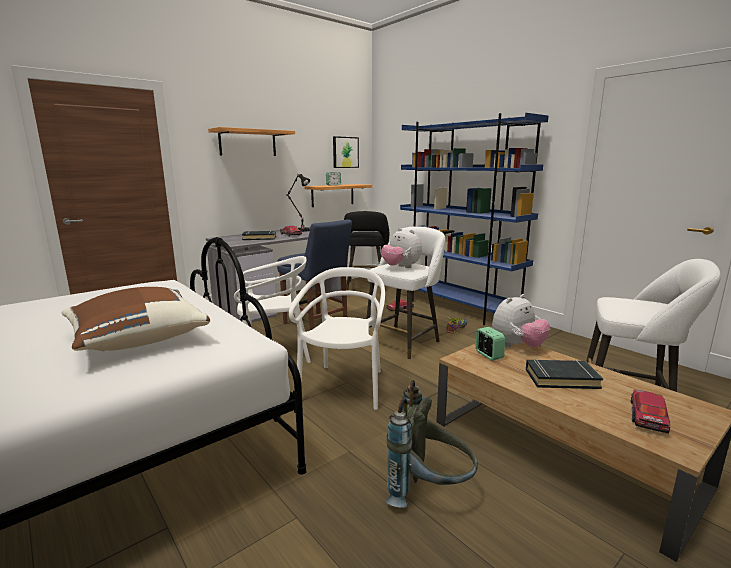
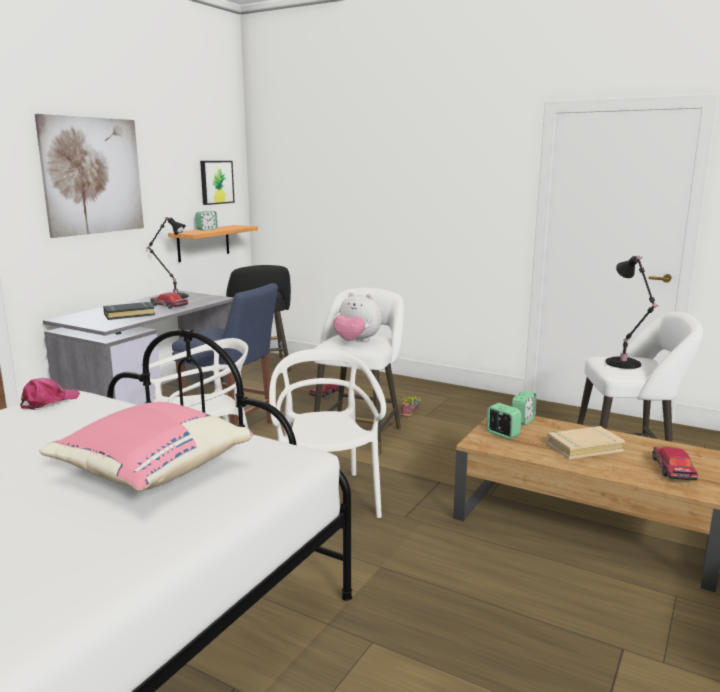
camera: 20 degrees left, 0 degrees up
(137, 339) = (150, 471): brown pillow -> pink pillow
(147, 285) = (49, 401): none -> pink cap
(248, 143) = (92, 176): shelf -> picture
(429, 492) = (488, 587): grey backpack -> none
(457, 308) = (395, 384): blue bookcase -> none
(517, 346) = (523, 420): plush toy -> alarm clock
(561, 378) = (583, 447): black book -> beige book
(632, 306) = (624, 364): none -> black table lamp

